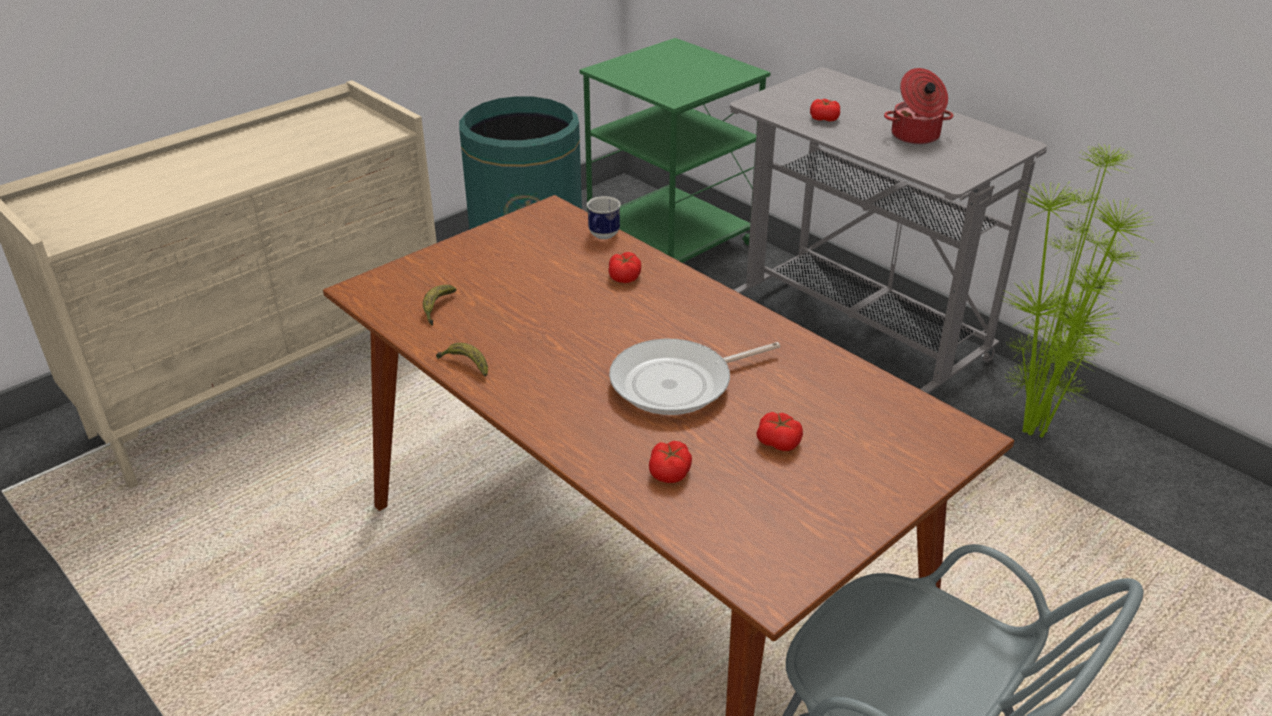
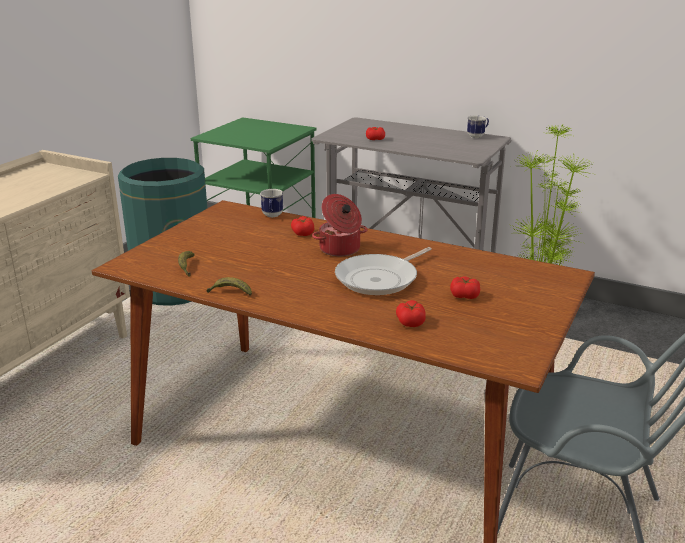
camera: 20 degrees left, 10 degrees down
(915, 136) = (435, 141): cooking pot -> cooking pot (340, 249)
(992, 135) = (477, 136): none -> mug

